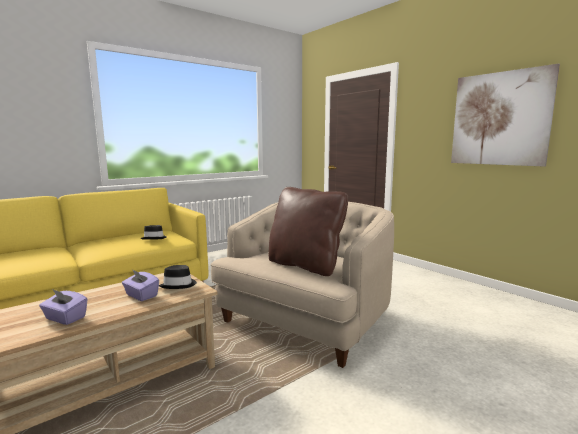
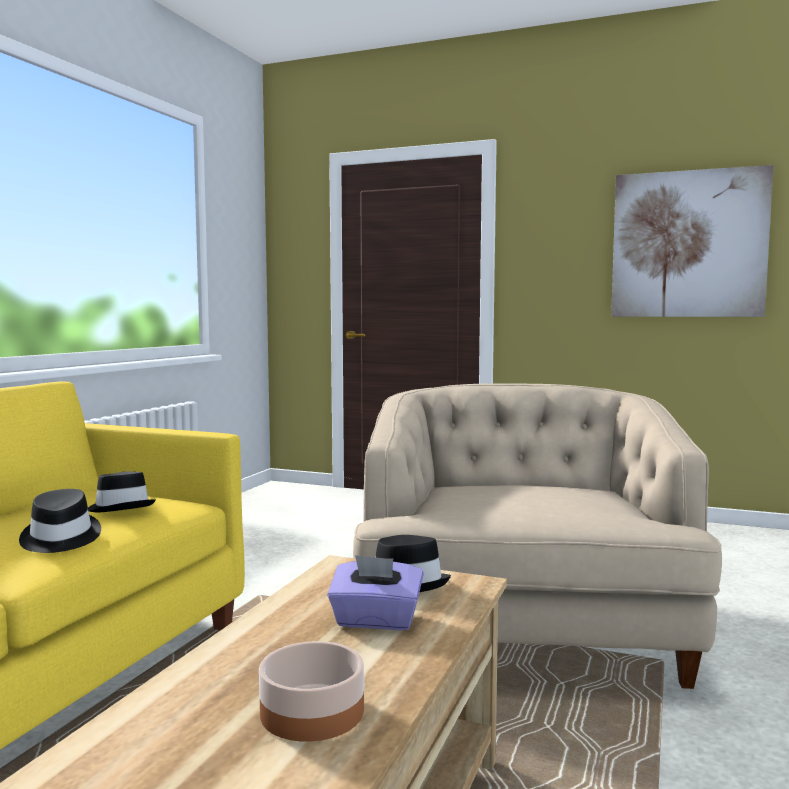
camera: 30 degrees left, 5 degrees down
(65, 318) = (314, 711): purple tissue box -> bowl
(116, 247) = (59, 538): none -> black hat
(305, 265) = (570, 506): brown pillow -> none

